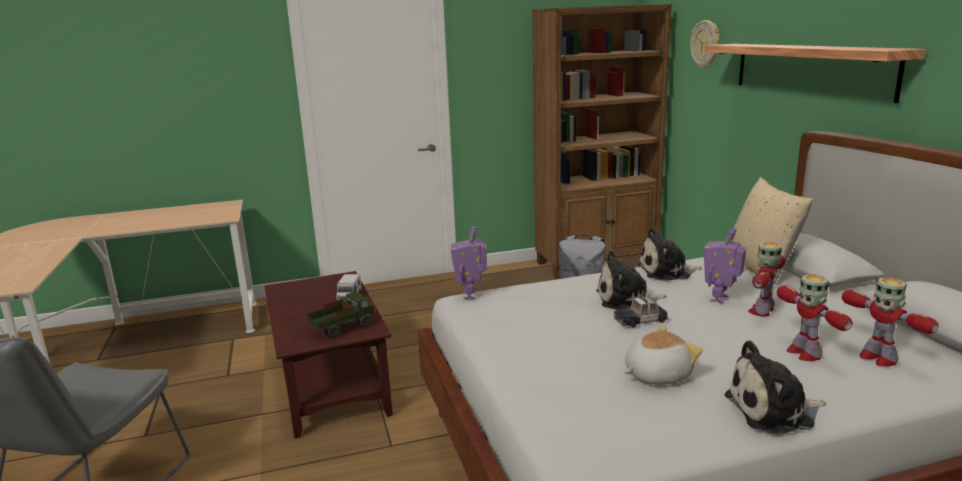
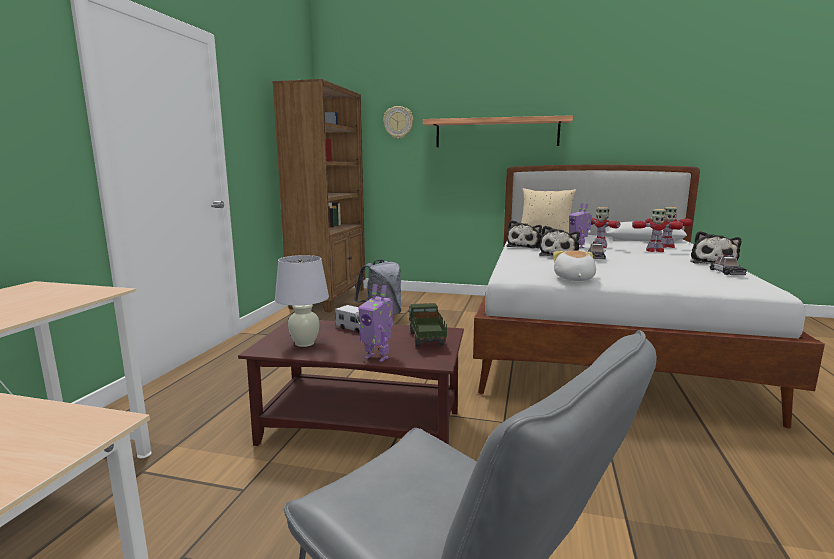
camera: 60 degrees left, 5 degrees down
(300, 293) = (304, 343): none -> white table lamp
(471, 295) = (508, 273): toy robot -> toy robot (377, 357)
(656, 375) = (666, 267): plush toy -> plush toy (573, 279)
(678, 425) = (726, 272): none -> toy car

